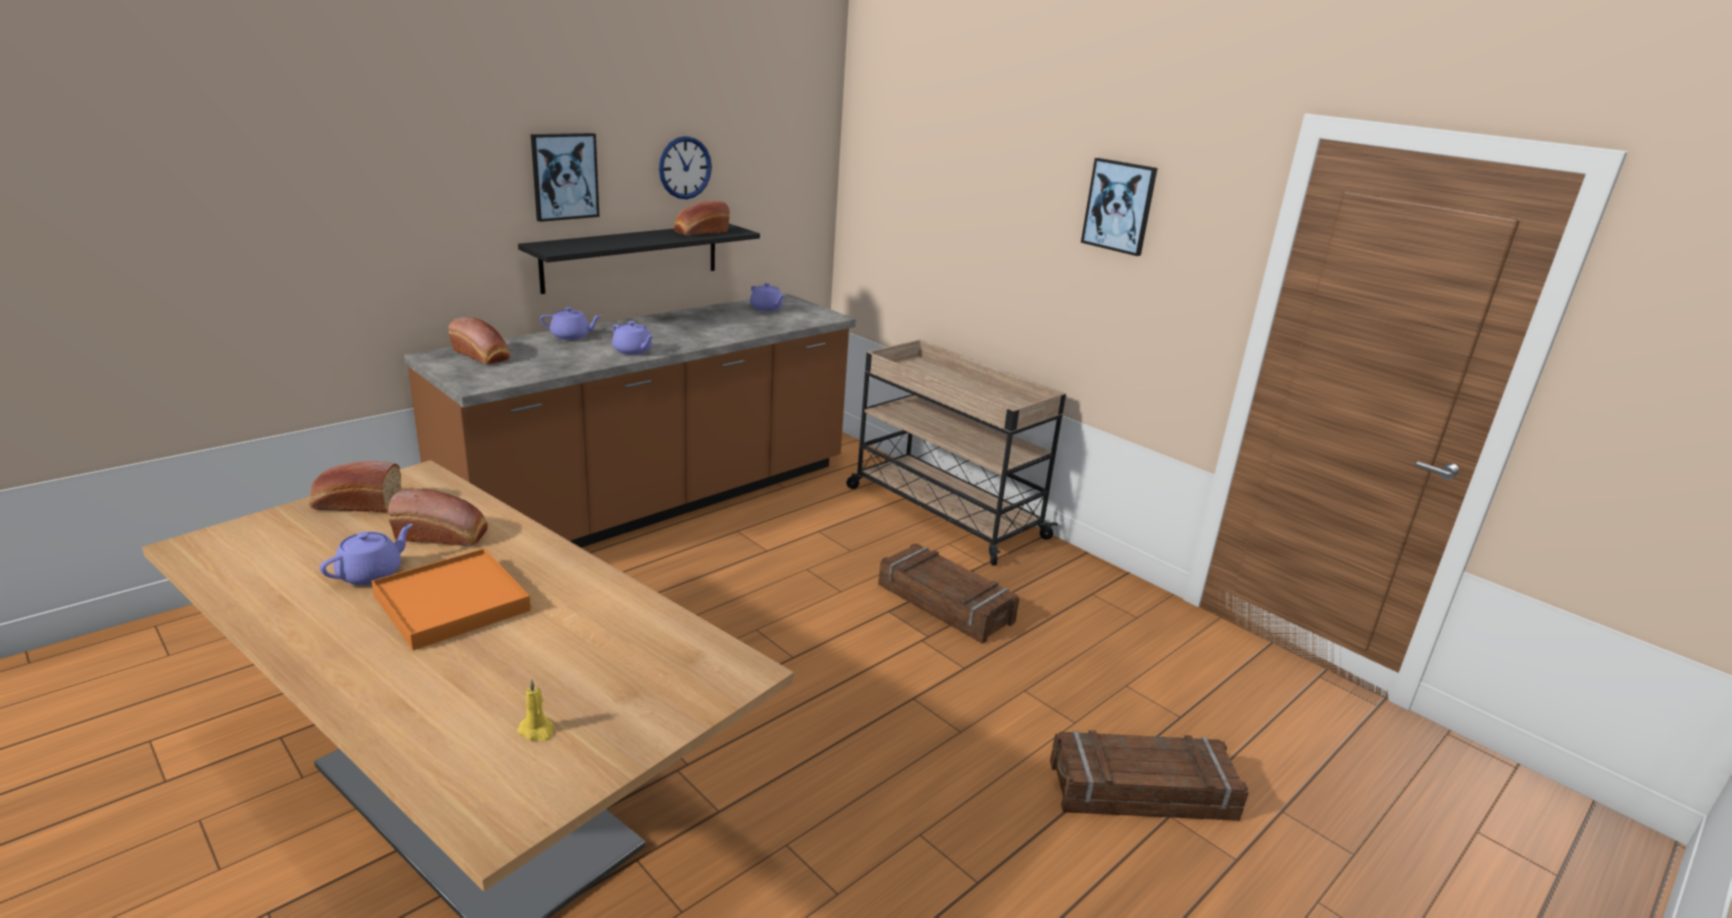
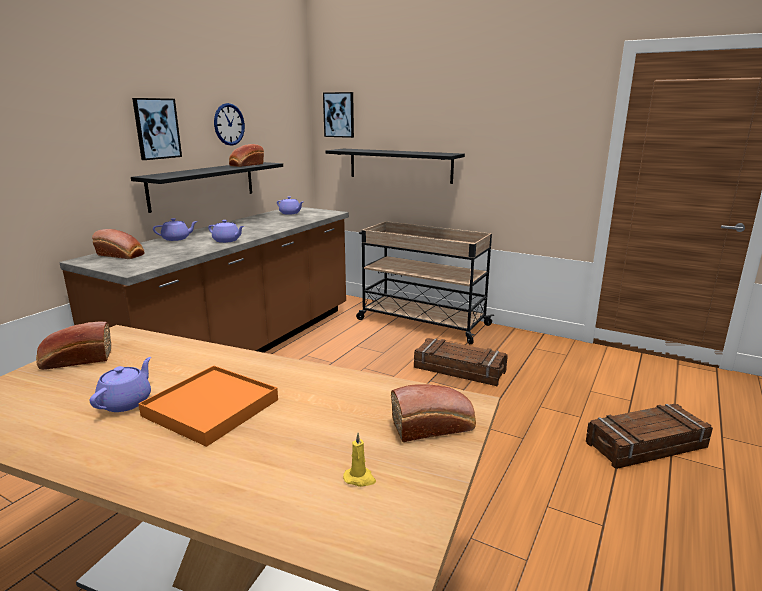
camera: 15 degrees left, 5 degrees down
(444, 535) = (167, 367): bread -> bread (434, 426)
(952, 254) = (400, 165): none -> black shelf
(1119, 206) = (511, 115): picture -> picture (339, 115)

